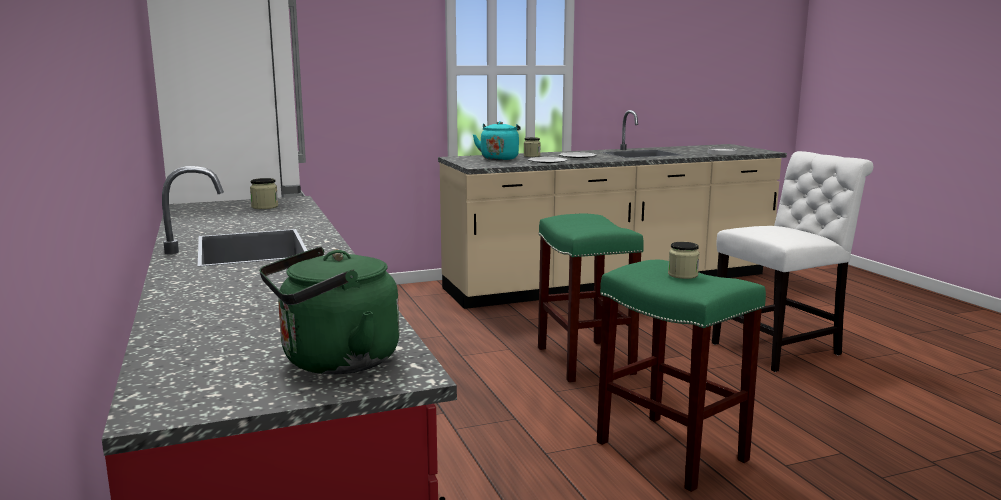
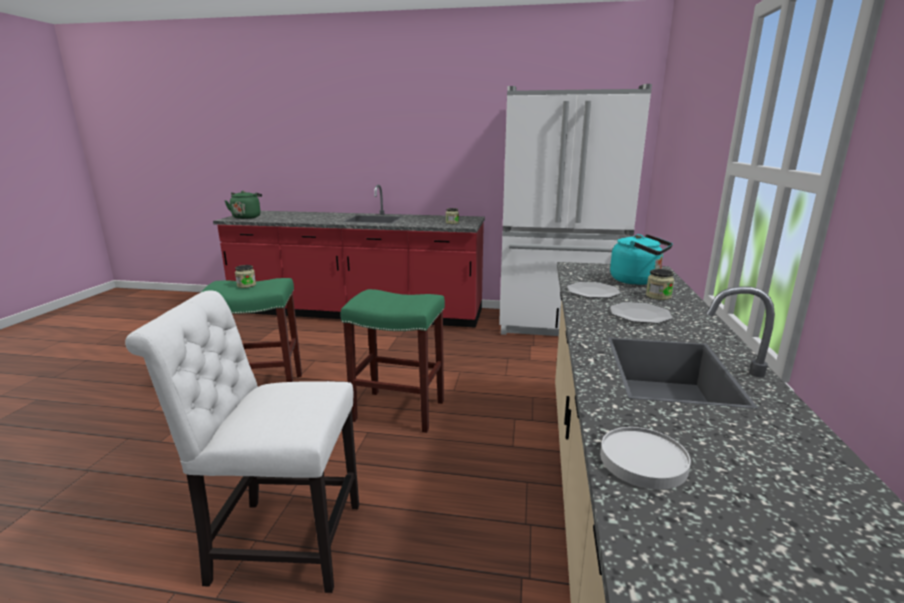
camera: 120 degrees right, 5 degrees up
(781, 348) = (279, 542): white chair -> white chair turned 90 degrees clockwise

